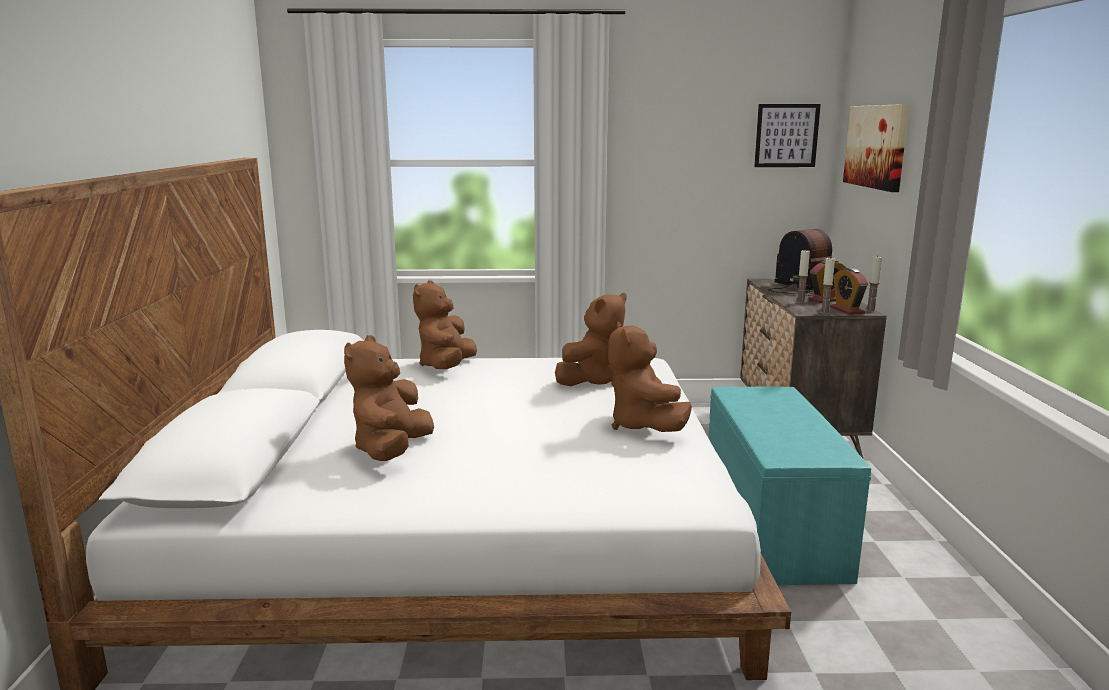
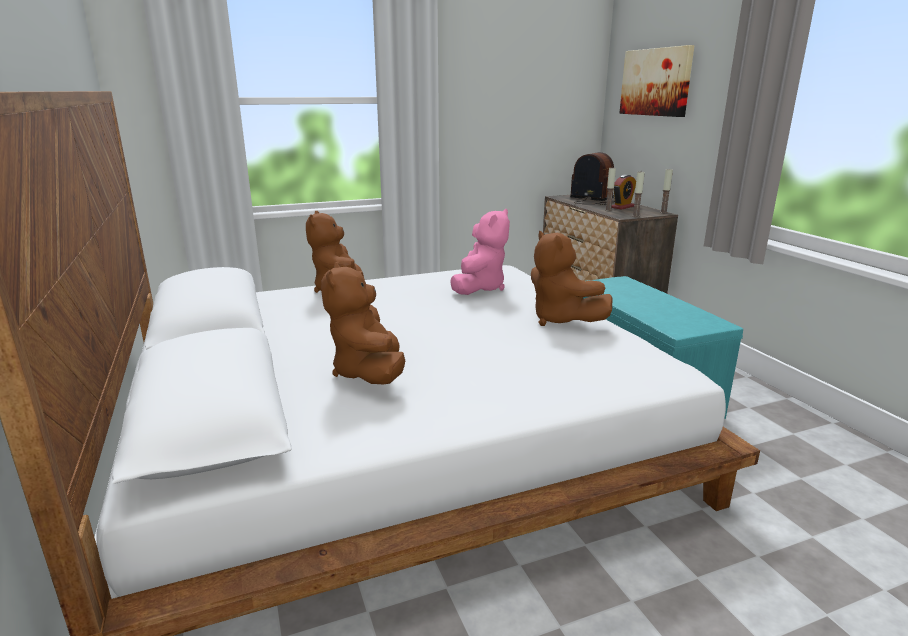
camera: 20 degrees left, 5 degrees up
(593, 380) = (479, 288): brown plush toy -> pink plush toy
(786, 135) = (571, 76): picture -> none
(847, 310) = (647, 213): alarm clock -> none

